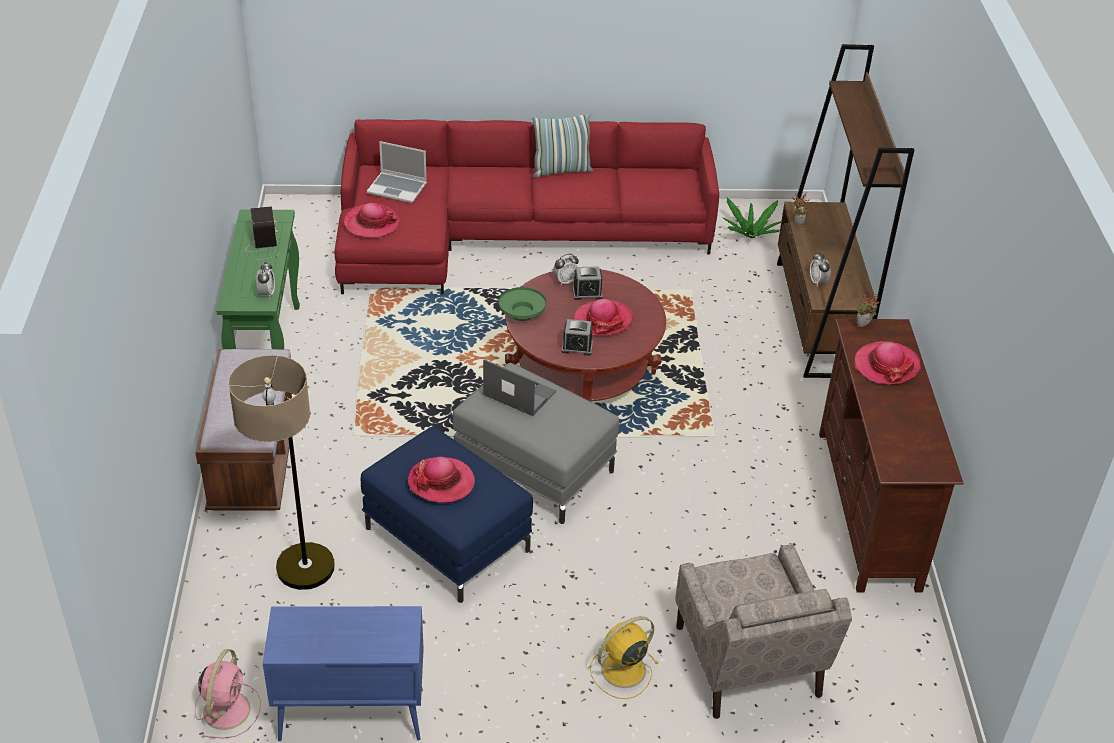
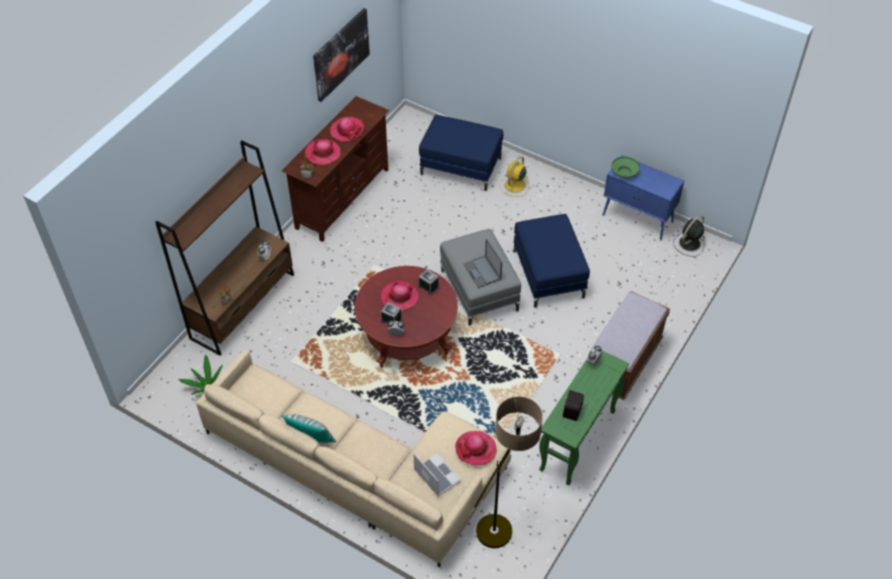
camera: 145 degrees left, 10 degrees up
(227, 708) = (689, 244): pink fan -> black fan
(299, 585) = (632, 283): floor lamp -> floor lamp (503, 521)
(441, 482) = (555, 242): hat -> hat (347, 130)
(508, 234) = (360, 468): red sofa -> beige sofa
(522, 313) = (439, 323): green bowl -> green bowl (624, 173)
(621, 671) = (514, 186): yellow fan -> yellow fan turned 120 degrees clockwise
(747, 663) = (461, 166): beige armchair -> blue ottoman
(991, 366) = (341, 54): none -> picture

